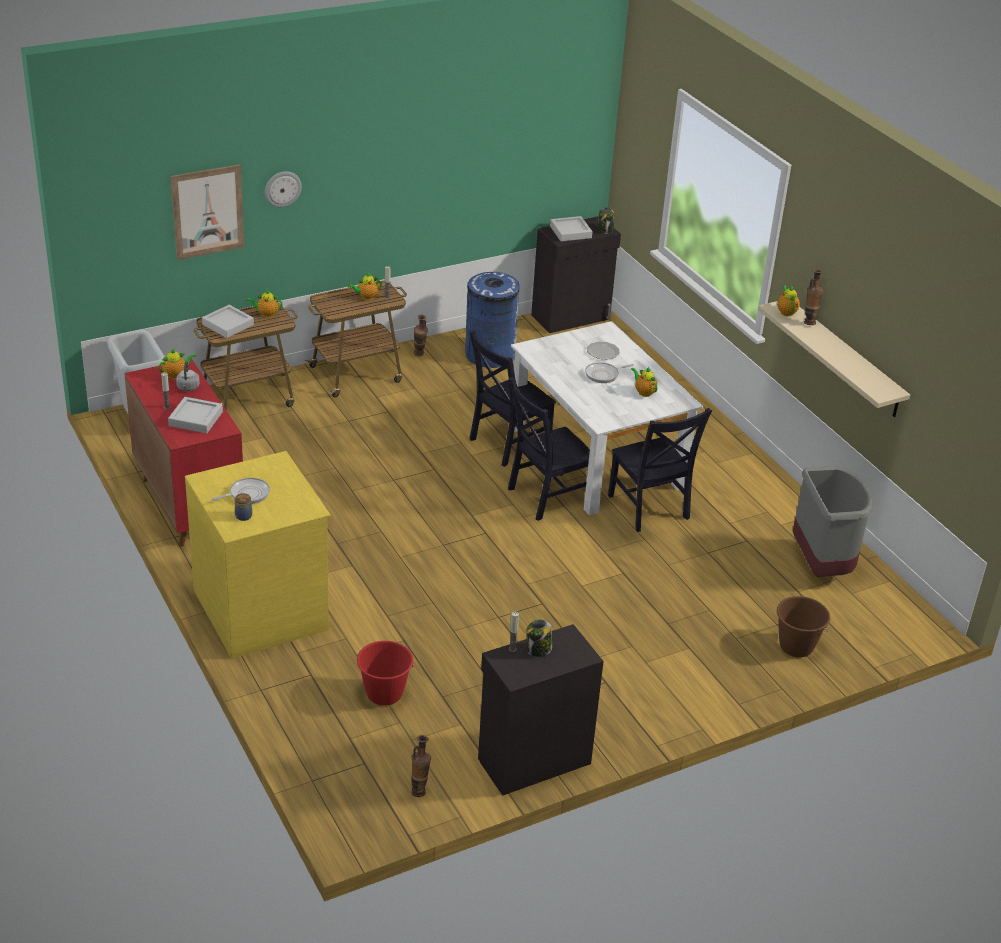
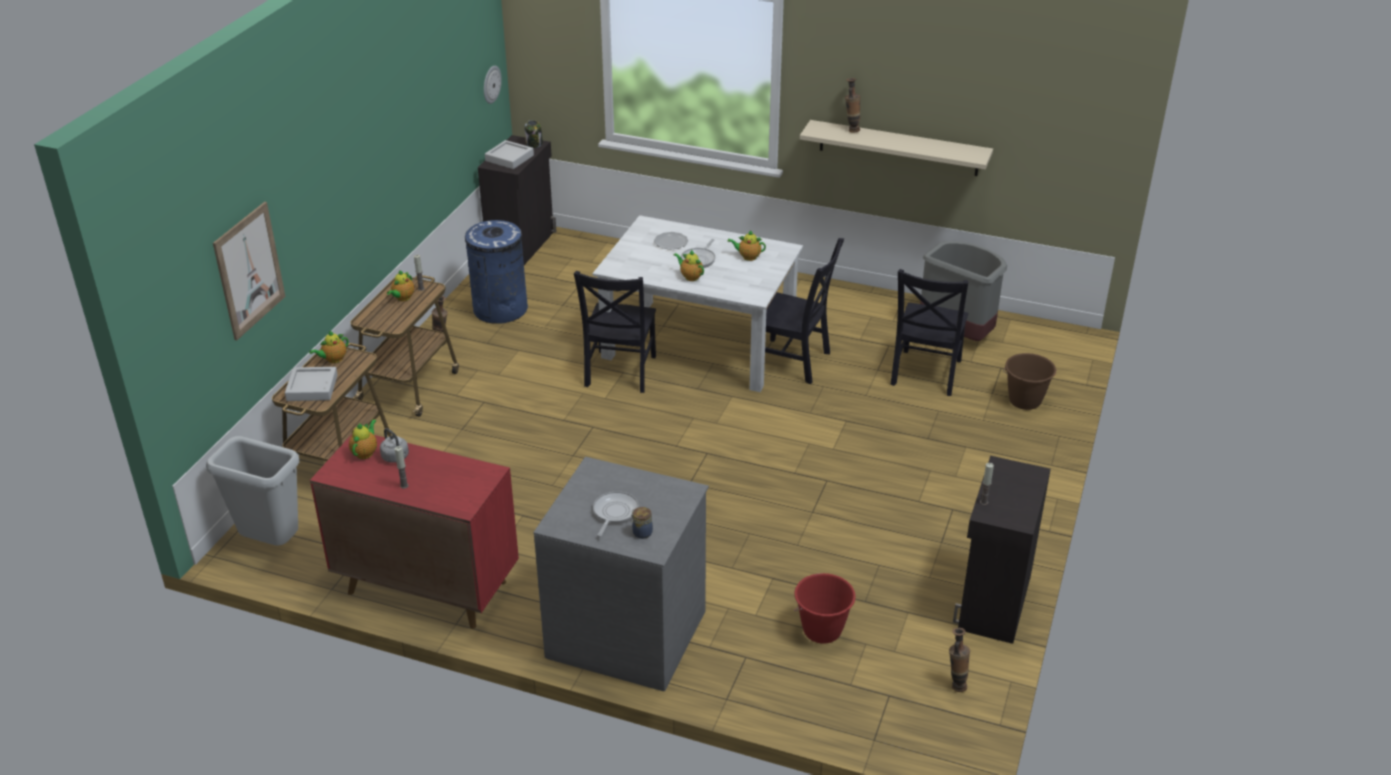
camera: 40 degrees left, 0 degrees up
(196, 419) = (449, 480): grey tray -> none
(262, 609) = (627, 632): yellow dresser -> grey dresser
(282, 188) = (301, 213): wall clock -> wall clock (491, 84)
(538, 650) = (1000, 490): jar -> none
(546, 497) = (709, 397): black chair -> black chair (925, 374)
(786, 312) = (825, 130): teapot -> teapot (690, 277)

